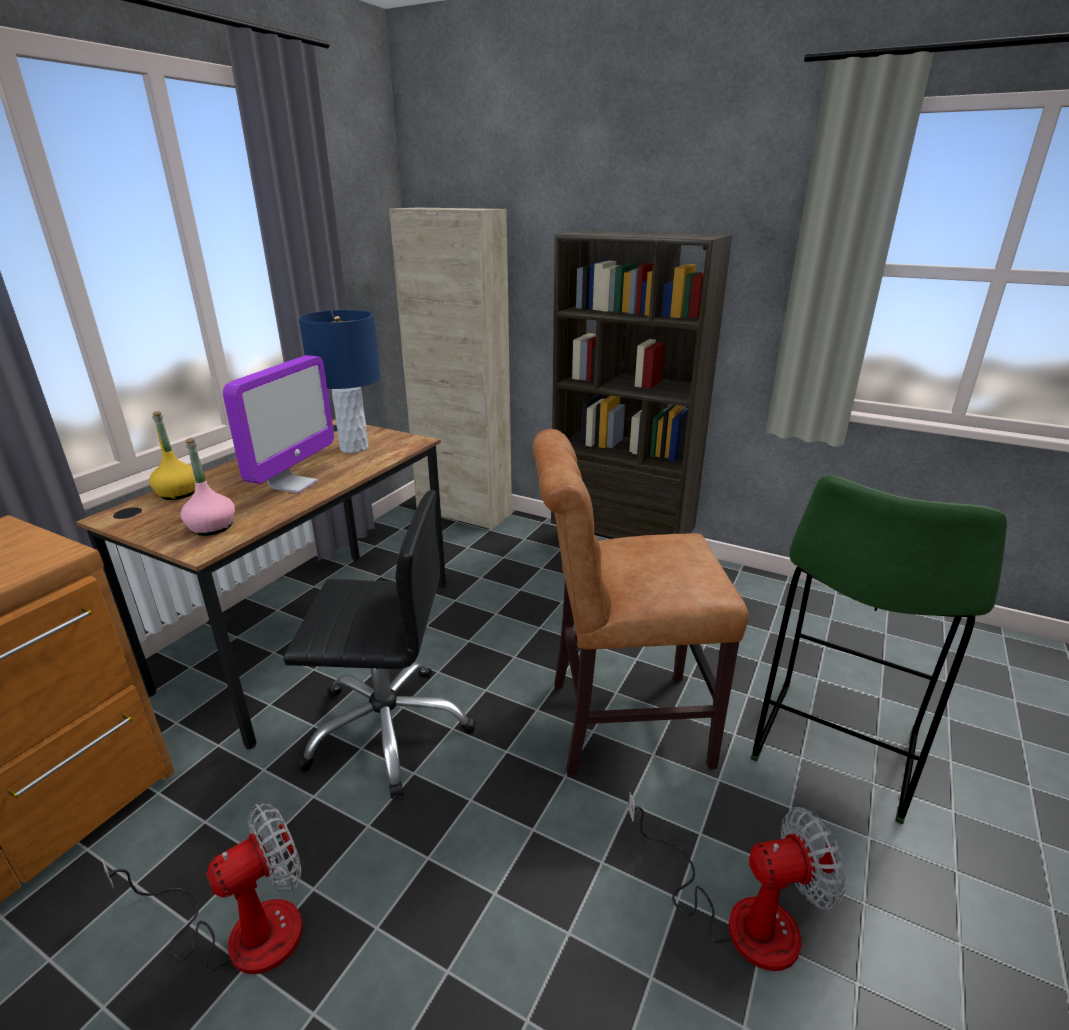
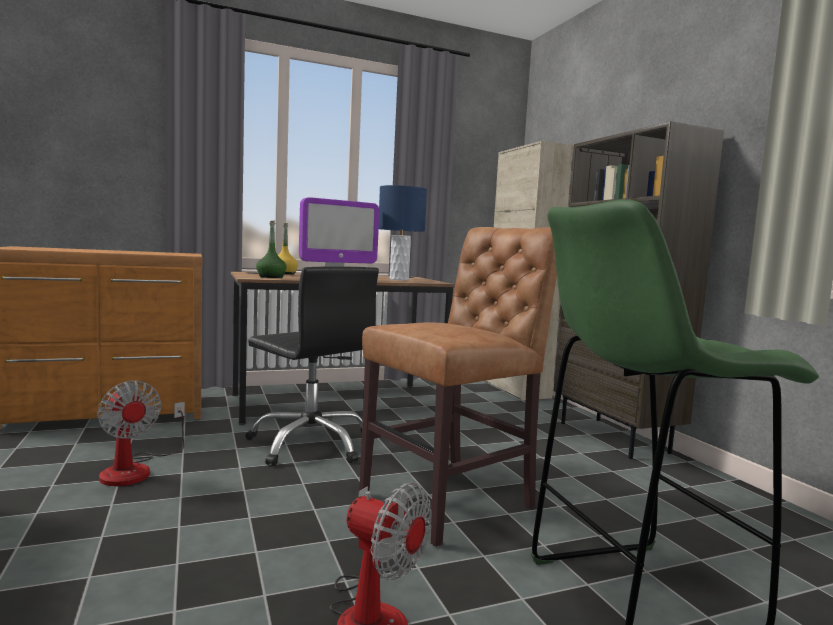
camera: 40 degrees right, 20 degrees down
(212, 527) = (271, 277): pink bottle -> green bottle
(242, 930) = (136, 469): fan -> fan turned 45 degrees clockwise
(618, 723) = (454, 499): brown chair -> brown chair turned 105 degrees clockwise

